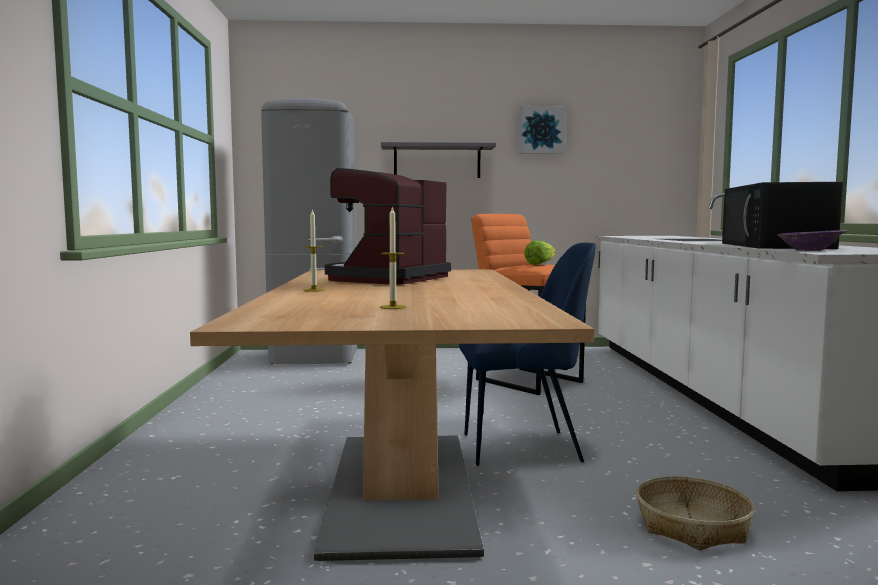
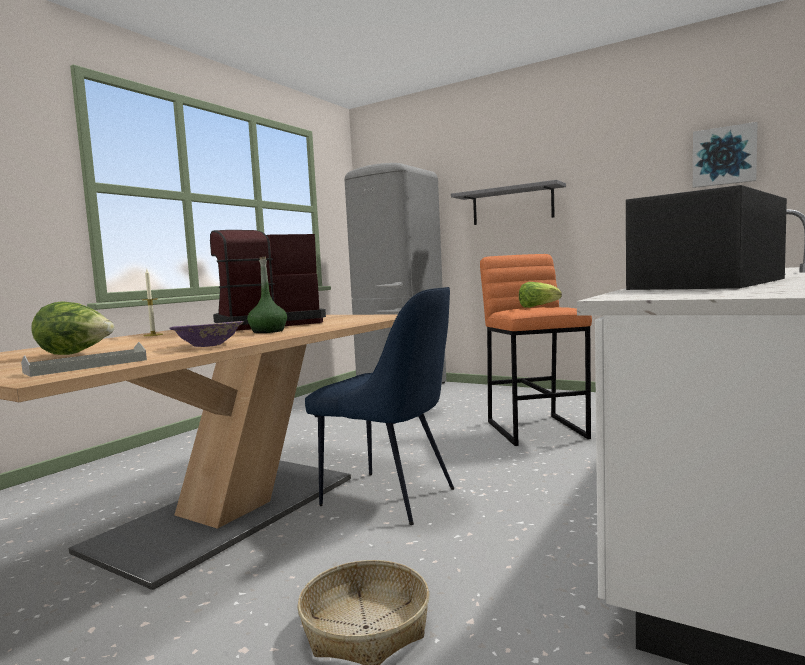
camera: 35 degrees right, 0 degrees up
(393, 307) = (76, 354): candle -> lettuce
(450, 284) = (268, 331): none -> green bottle
(515, 313) = (87, 366): none -> grey tray
(541, 130) = (619, 158): picture -> picture (724, 156)
(809, 250) = (651, 292): purple bowl -> purple bowl (209, 345)

